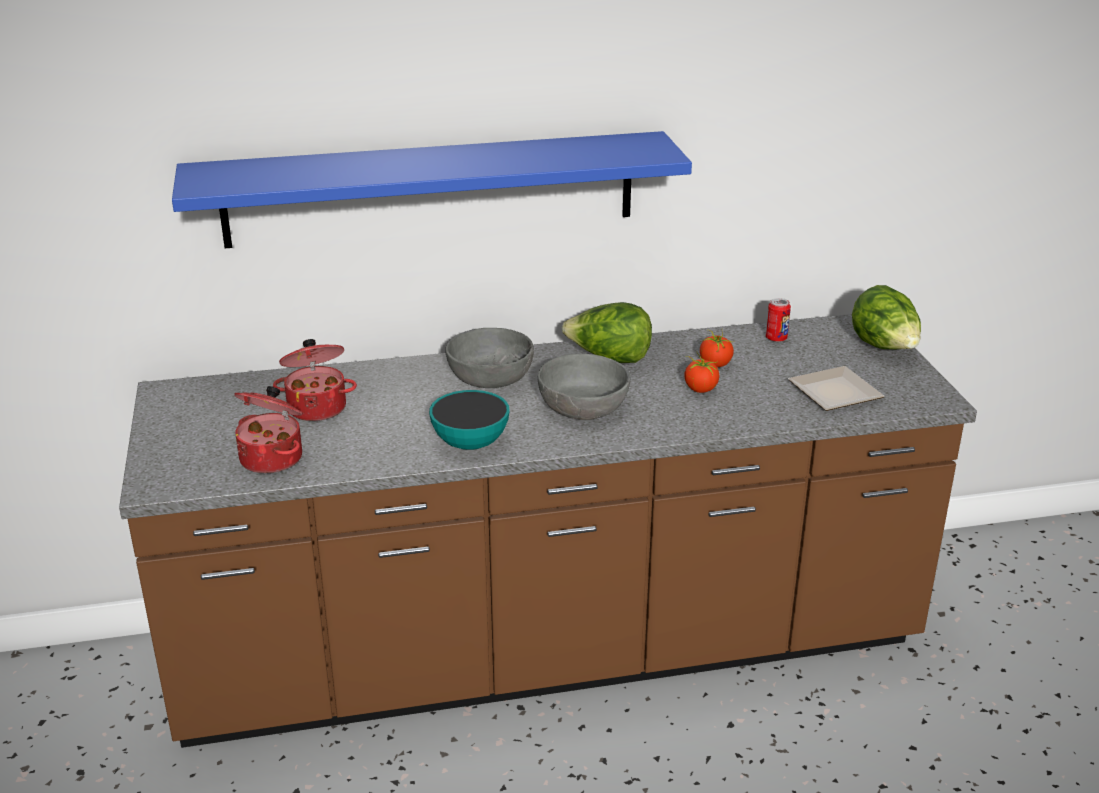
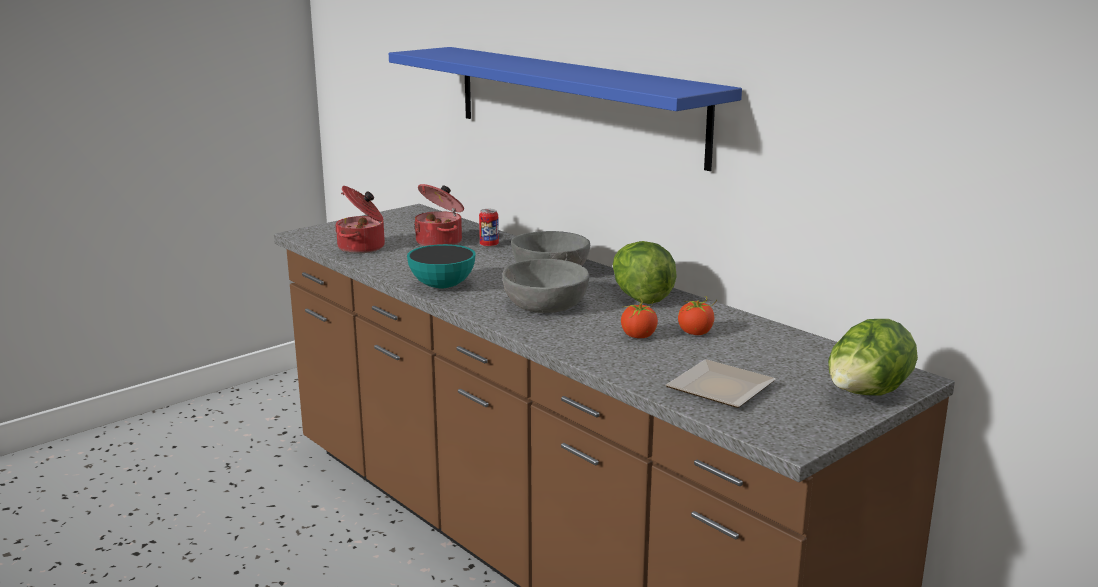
camera: 60 degrees right, 10 degrees down
(776, 338) = (793, 346): can -> can (489, 245)

